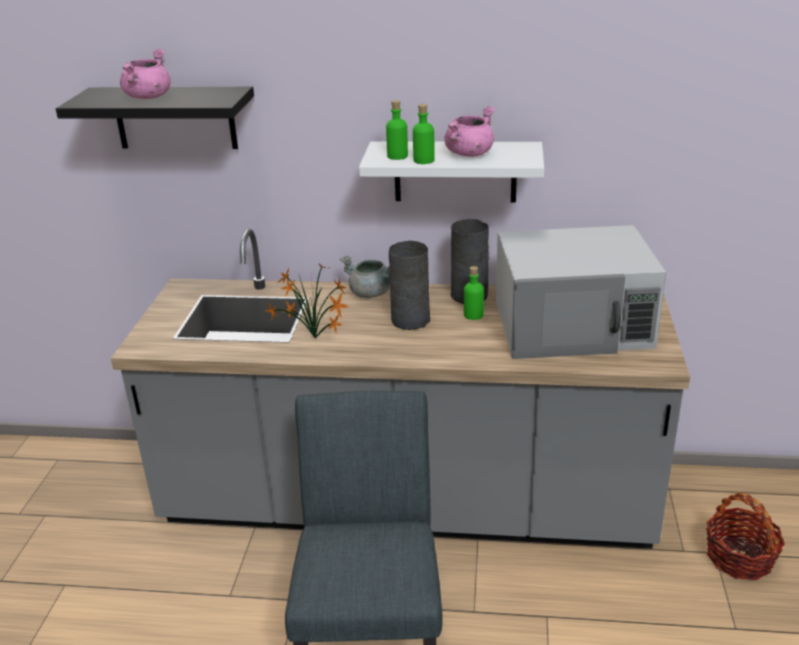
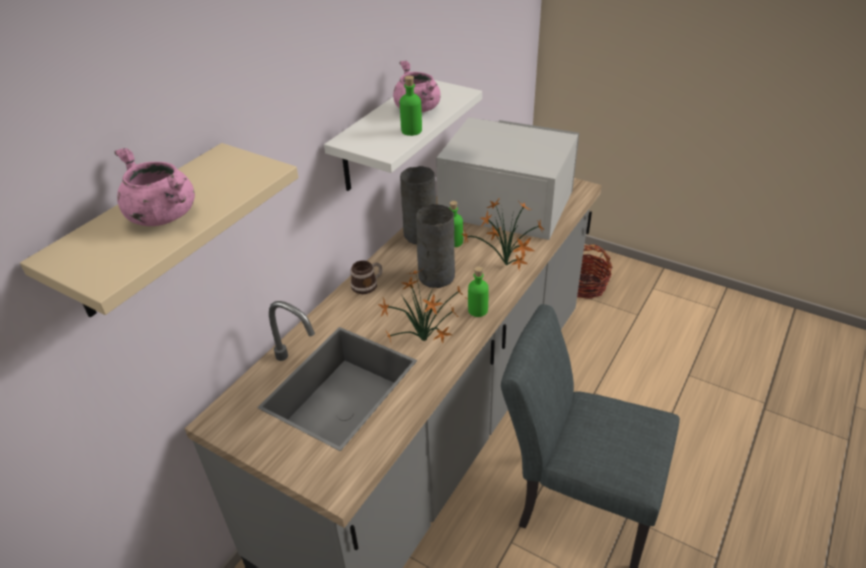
camera: 65 degrees left, 10 degrees up
(175, 117) = (145, 233): black shelf -> beige shelf
(371, 293) = (368, 285): grey cooking pot -> mug
(397, 156) = (385, 139): green bottle -> green bottle (478, 310)
(457, 352) = (506, 267): none -> potted plant
(573, 325) = (505, 203): white microwave -> white microwave turned 90 degrees counterclockwise

